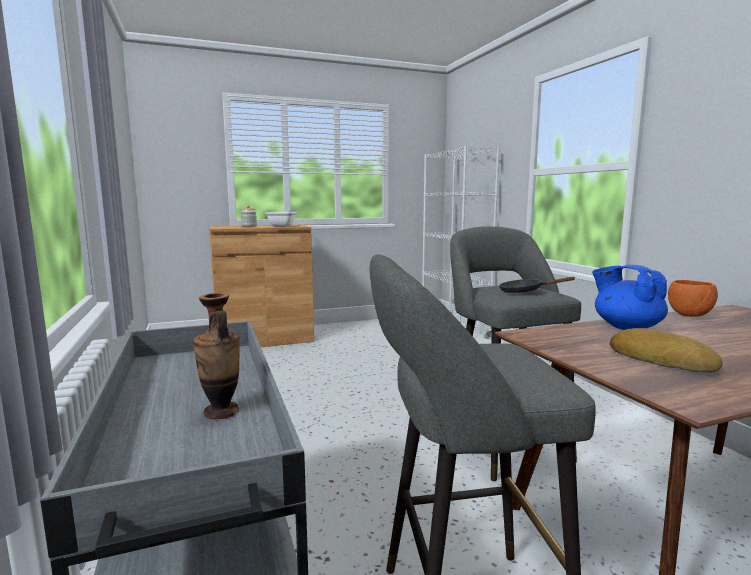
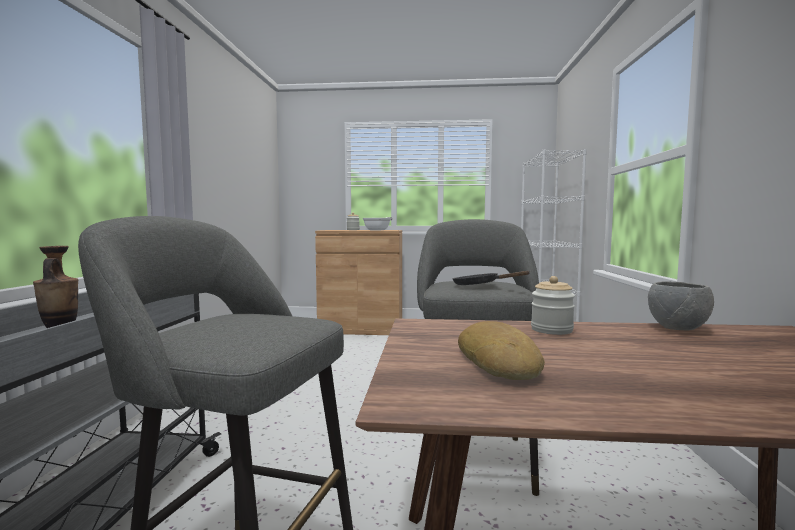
camera: 25 degrees right, 5 degrees down
(626, 327) = (551, 330): blue teapot -> jar
(690, 316) = (679, 329): orange bowl -> grey bowl

